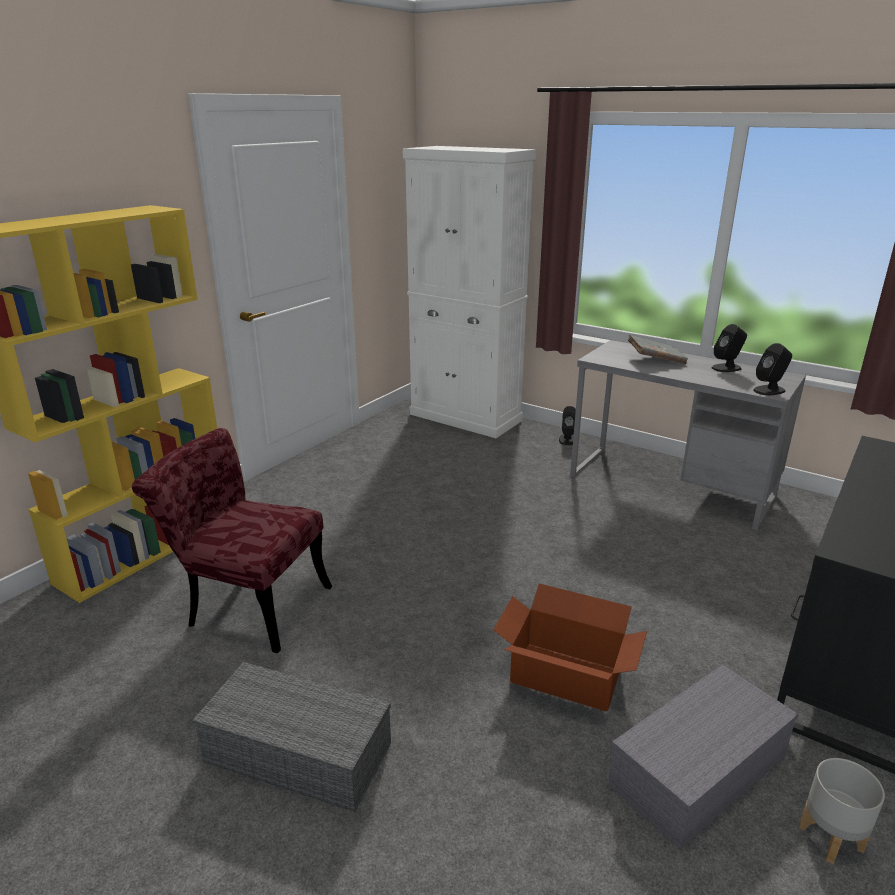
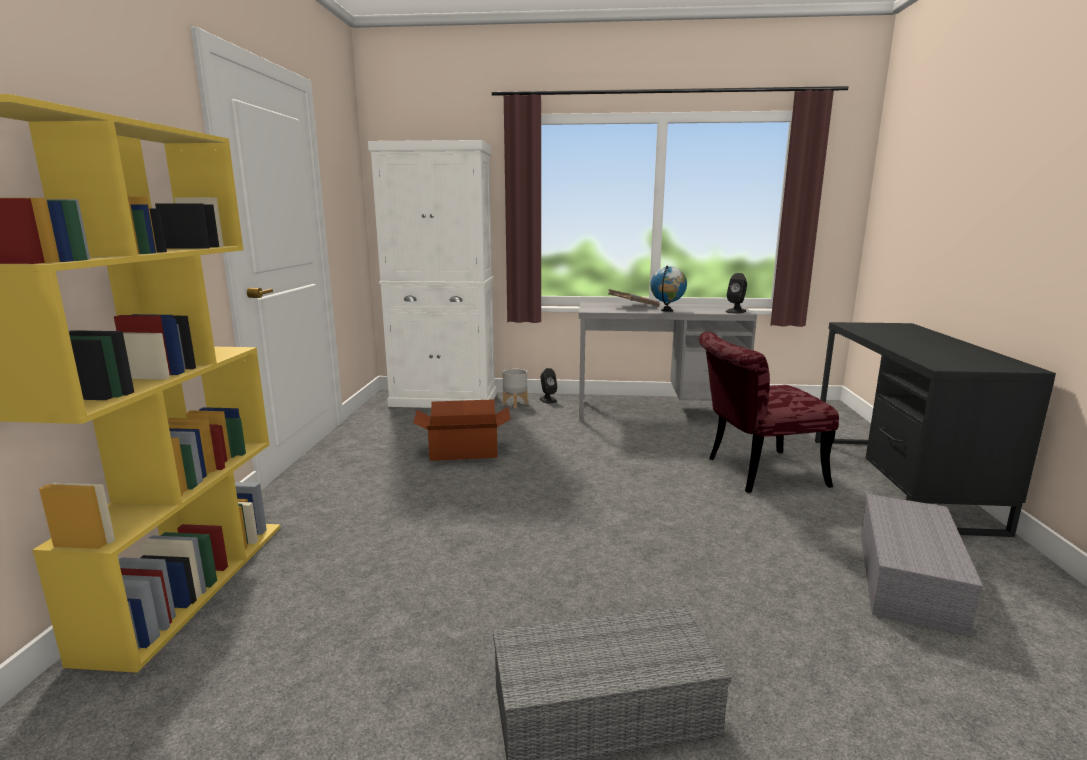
camera: 30 degrees left, 10 degrees down
(248, 604) = (387, 596): red chair -> red chair (754, 472)
(565, 675) = (745, 551): cardboard box -> cardboard box (463, 450)
(682, 374) = (667, 310): none -> globe
(726, 368) = (687, 305): black speaker -> none
(831, 839) = (1026, 588): grey planter -> grey planter (515, 404)

